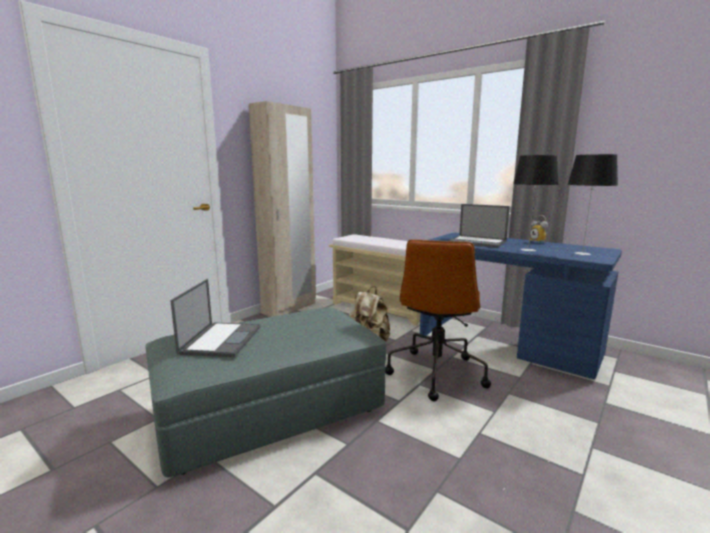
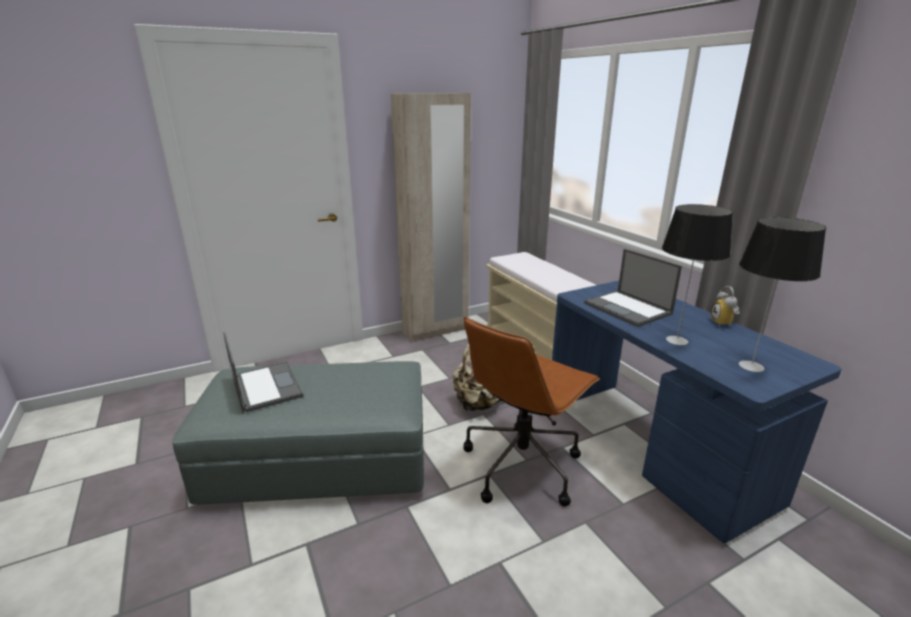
camera: 25 degrees right, 10 degrees up
(221, 339) = (266, 386): laptop -> laptop turned 60 degrees counterclockwise

